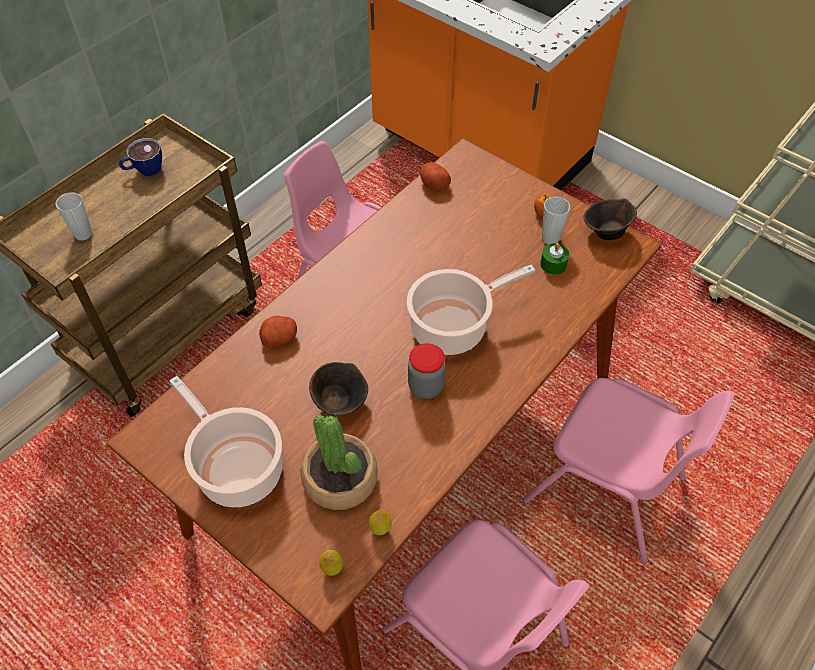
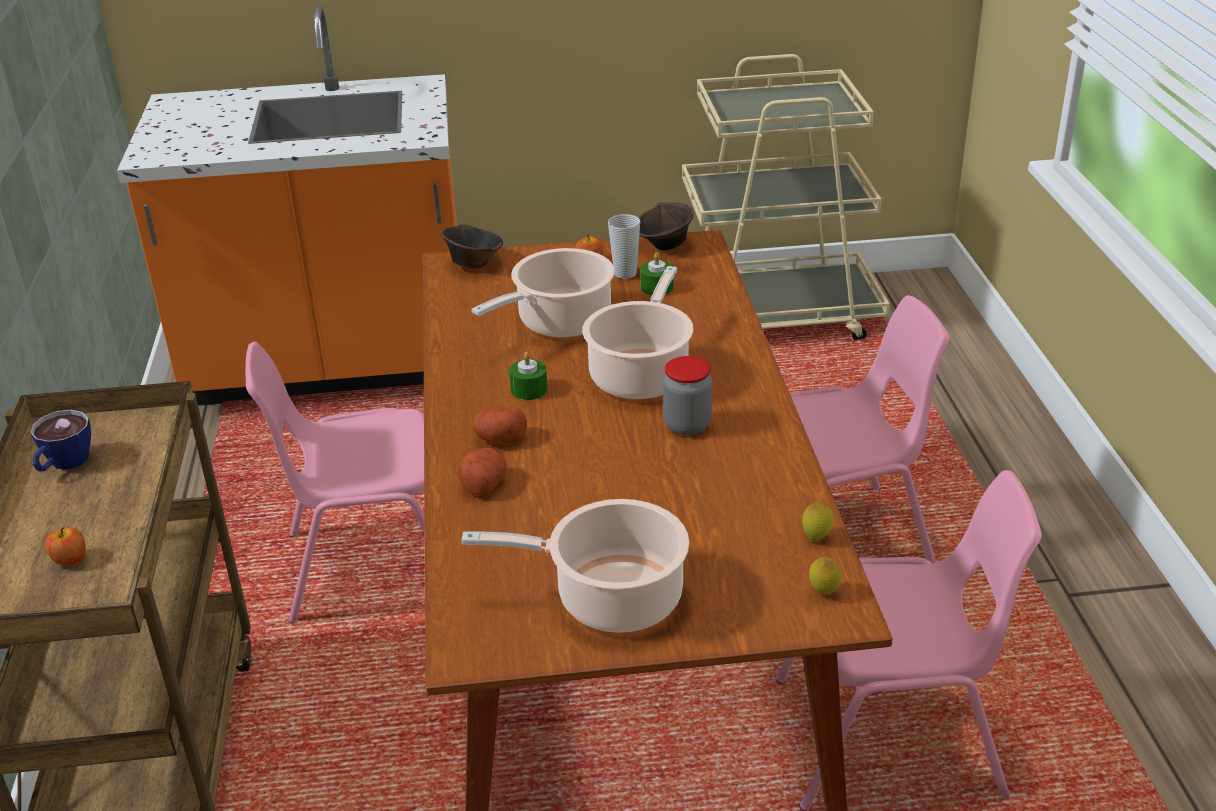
camera: 45 degrees left, 20 degrees down
(83, 234) = (70, 560): cup -> apple
(340, 402) = (627, 486): brown bowl -> brown bowl (473, 264)
(340, 479) = (722, 533): potted plant -> none
(383, 289) = (529, 389): none -> green candle
(433, 183) = (450, 295): potato -> potato (499, 439)
(462, 250) = (559, 322): none -> cooking pot

